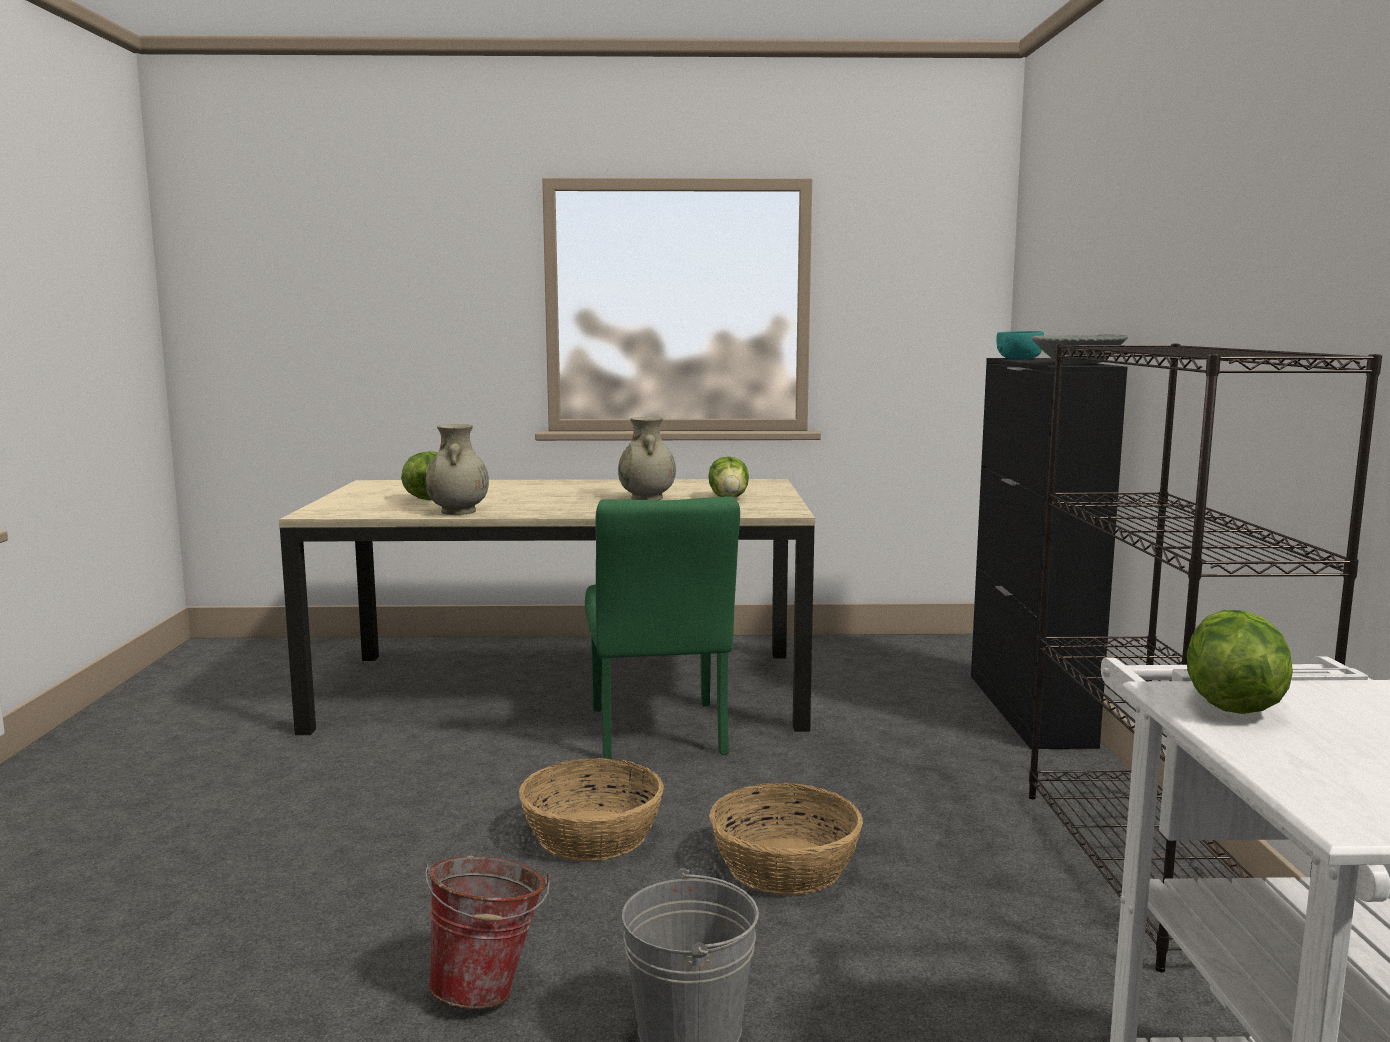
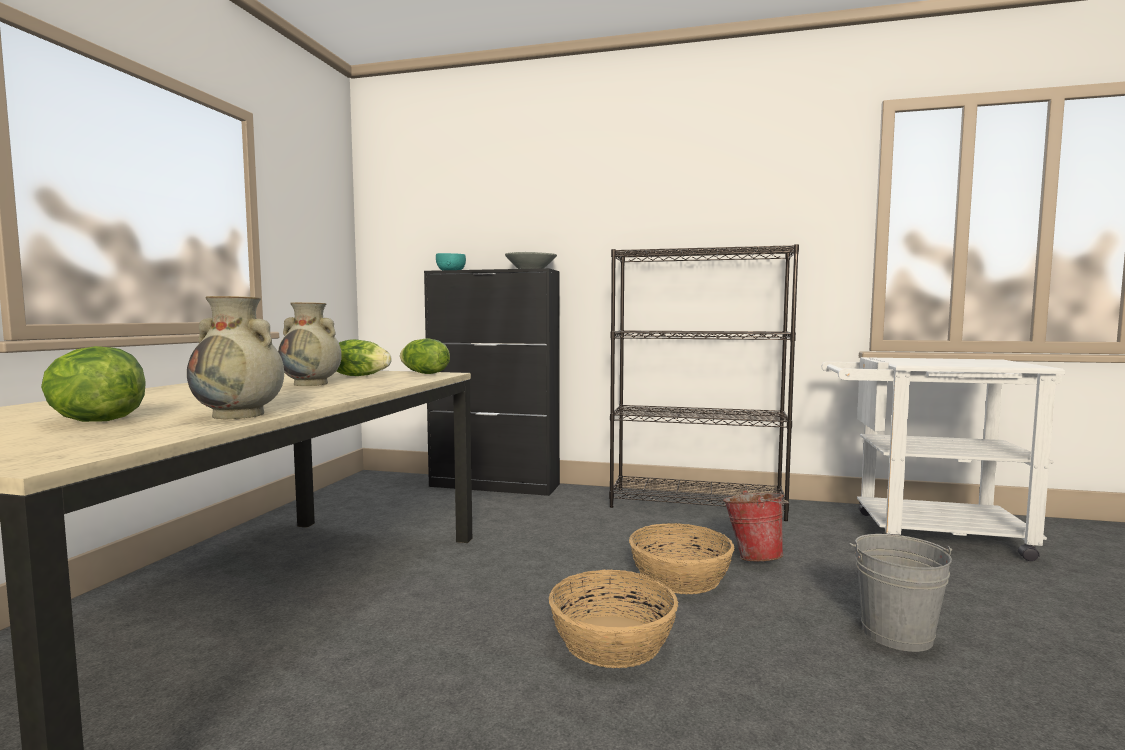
camera: 75 degrees left, 5 degrees down
(490, 989) = (872, 710): bucket -> bucket (754, 556)
(659, 736) = (426, 590): green chair -> none
(1229, 703) = (918, 363): lettuce -> lettuce (424, 373)

